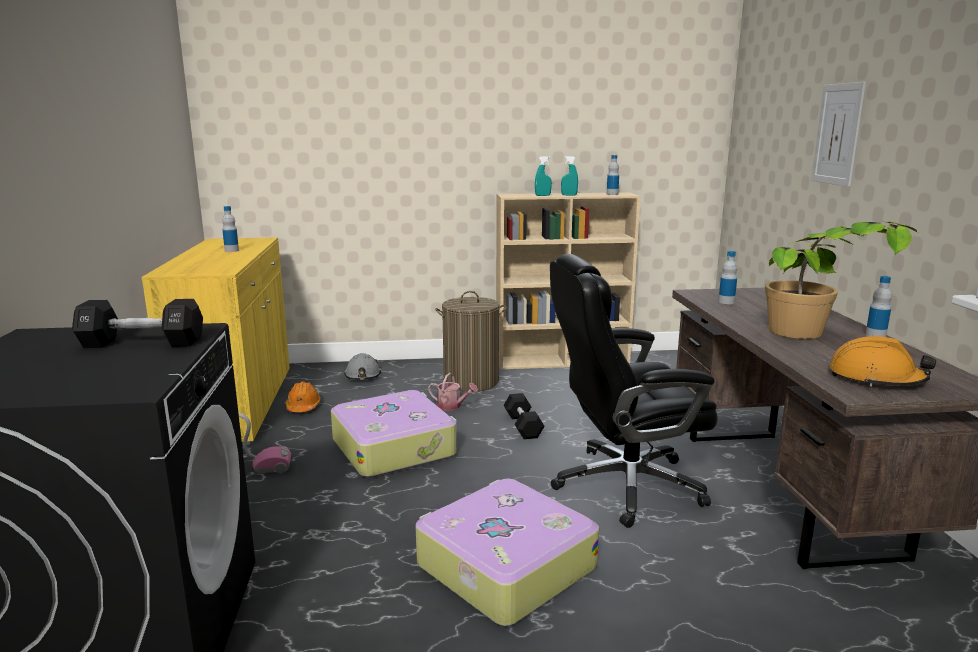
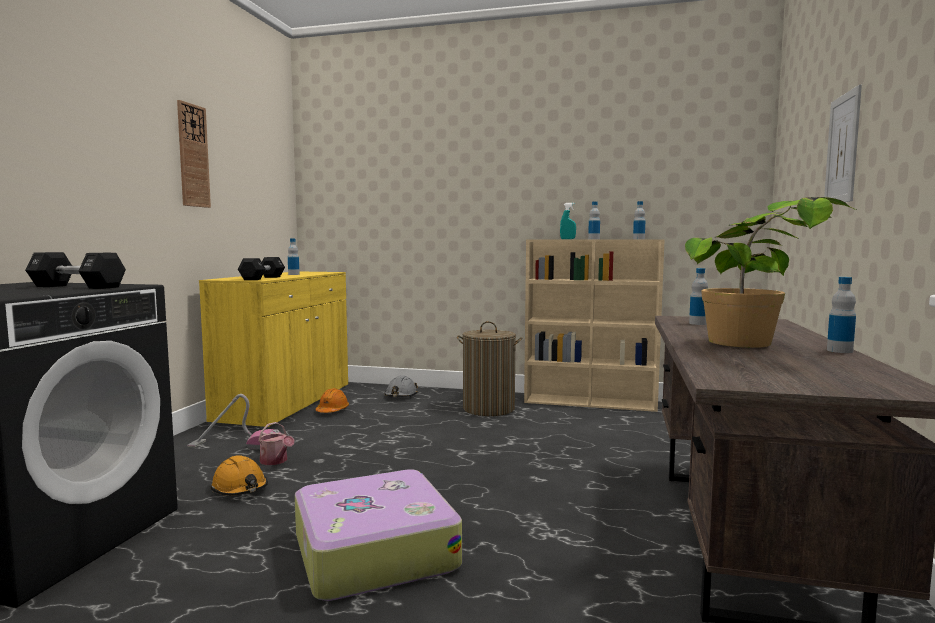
camera: 20 degrees right, 10 degrees down
(111, 113) = (193, 156): none -> wall clock
(394, 447) = (374, 446): suitcase -> none
(452, 406) = (453, 424): watering can -> watering can (275, 461)
(523, 426) = (503, 446): black dumbbell -> black dumbbell (262, 278)
(569, 195) = (594, 239): turquoise spray bottle -> bottle
(624, 485) = (558, 506): black office chair -> none
(876, 379) = (775, 375): orange hard hat -> orange hard hat (240, 488)

